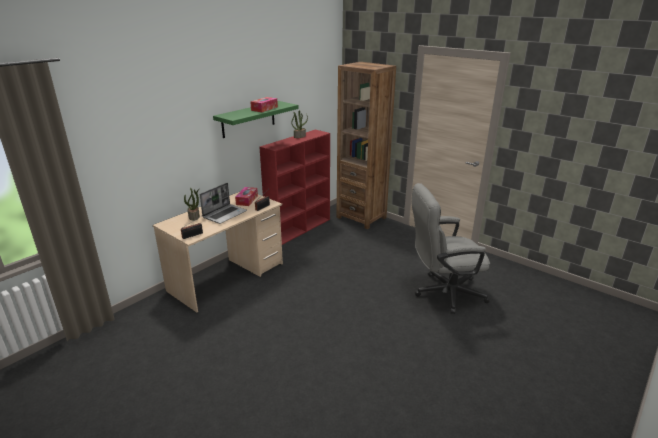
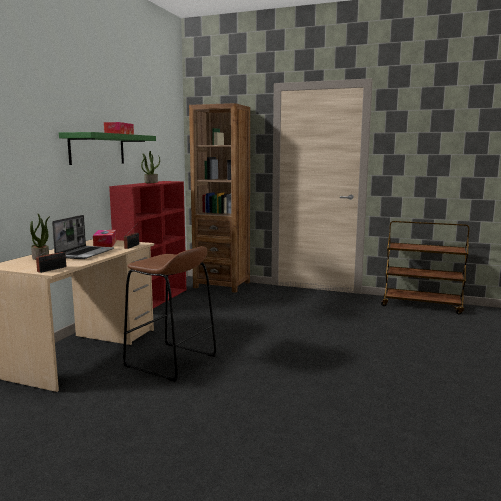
camera: 20 degrees left, 15 degrees down
(279, 299) = (171, 361): none -> brown stool
(443, 293) = (359, 328): grey office chair -> none
(523, 275) = (422, 305): none -> brown cart

